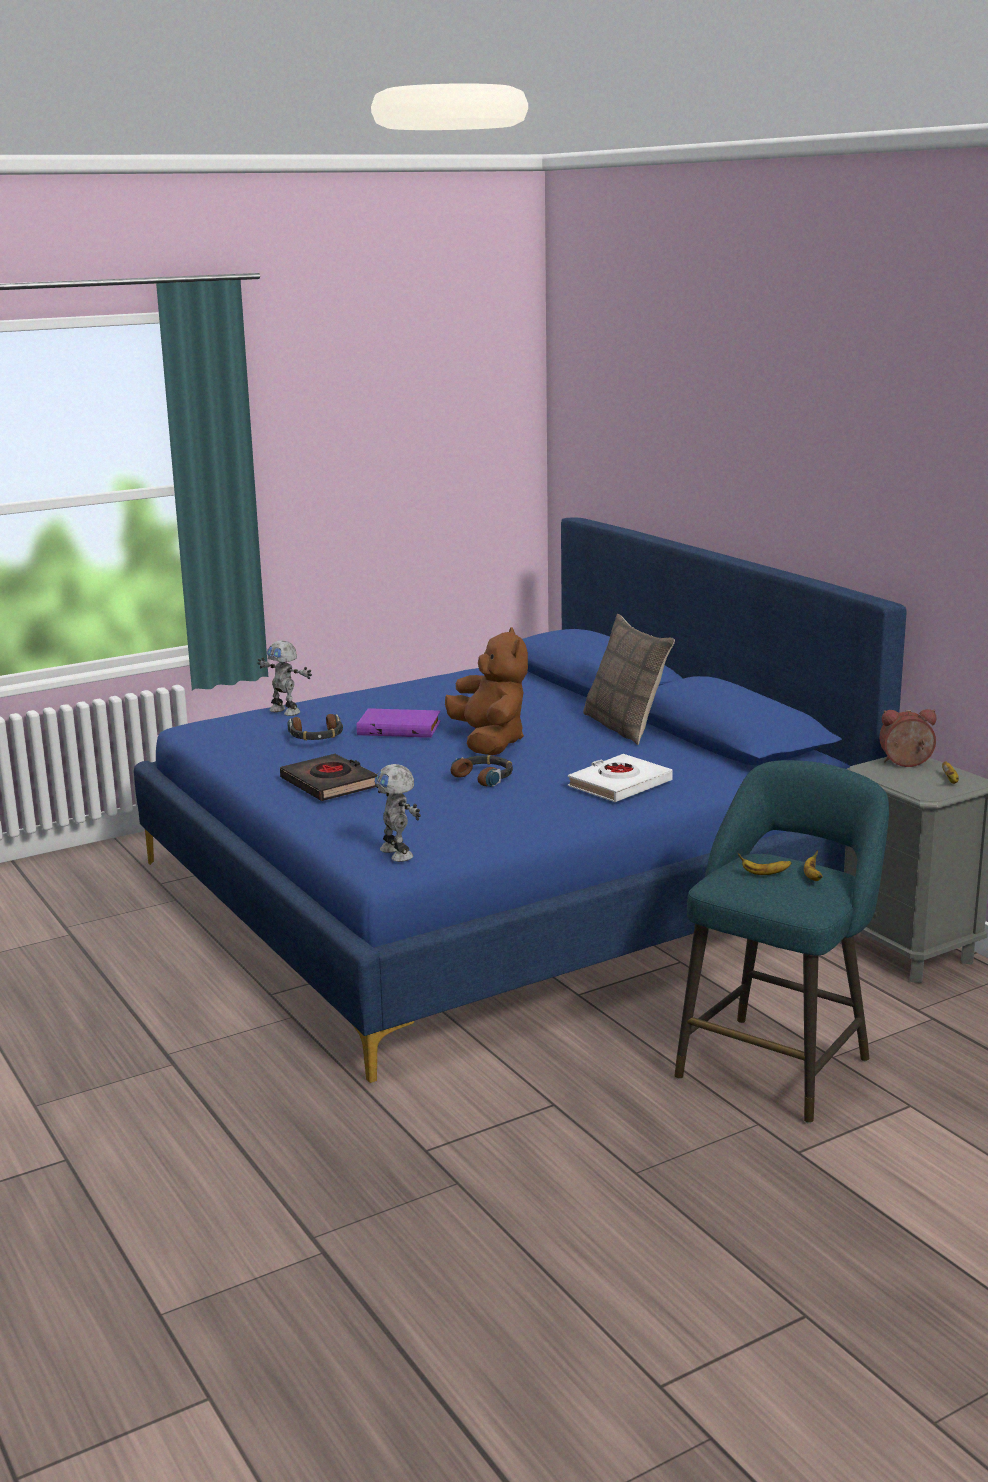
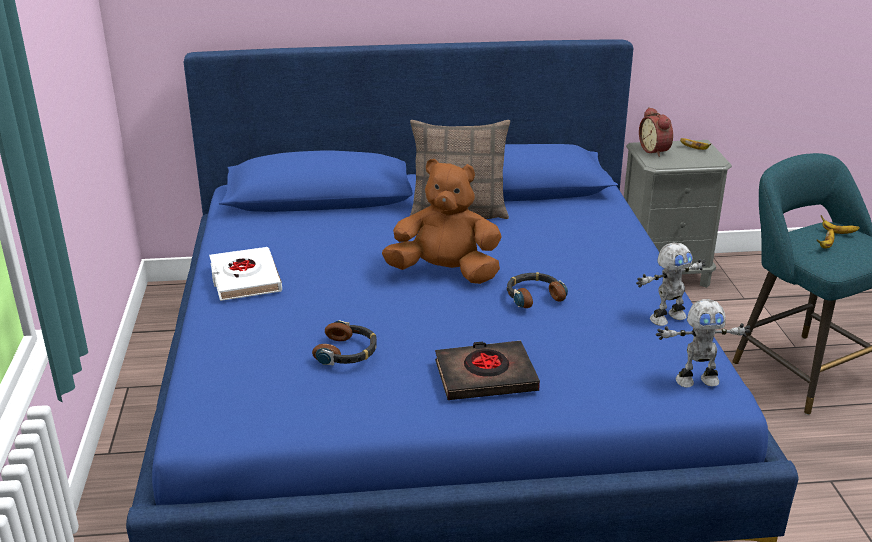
camera: 65 degrees left, 10 degrees up
(286, 711) = (225, 355): toy robot -> toy robot (666, 317)
(400, 728) = (367, 303): purple book -> none
(619, 785) = (595, 248): white book -> white book (245, 279)
(906, 764) = (655, 150): alarm clock -> alarm clock turned 45 degrees counterclockwise

